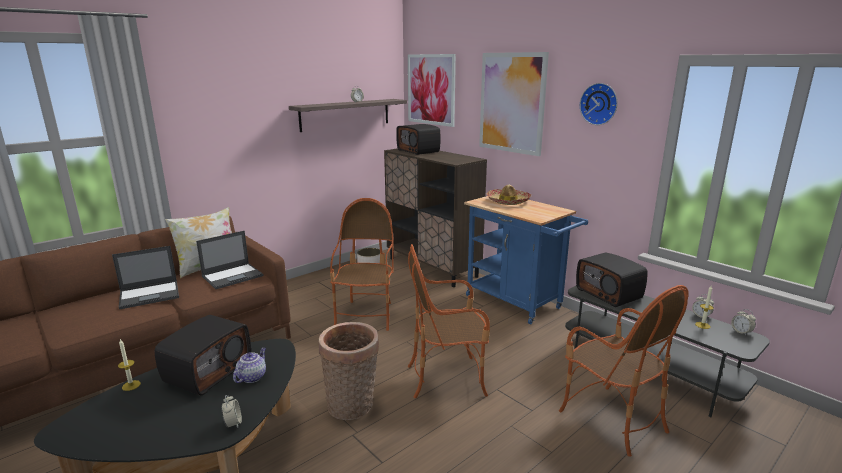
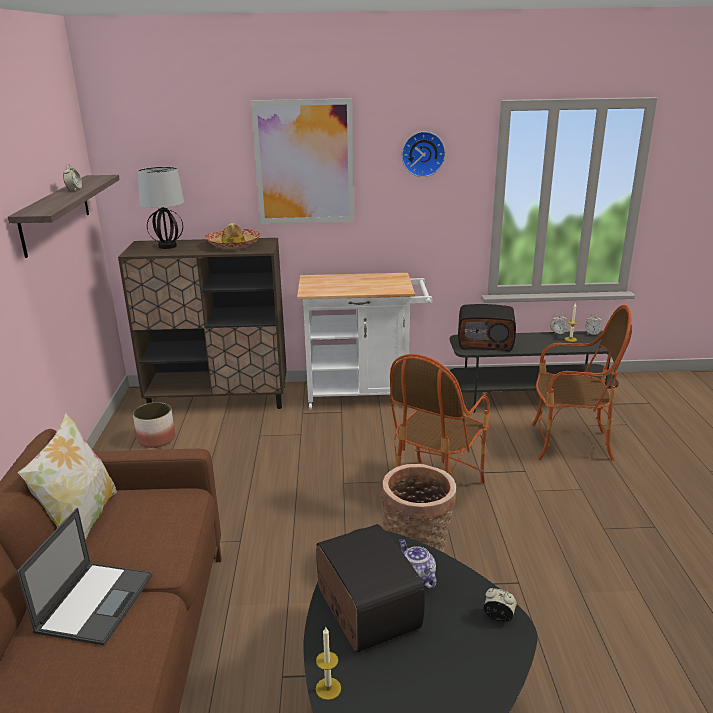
camera: 50 degrees left, 5 degrees up
(233, 276) = (151, 510): laptop -> none
(366, 316) = (255, 485): armchair -> none
(419, 151) = (168, 246): radio -> table lamp
(431, 89) = (153, 155): picture -> none
(508, 201) = (335, 282): hat -> hat (234, 244)
(518, 303) = (364, 394): blue cart -> white cart

